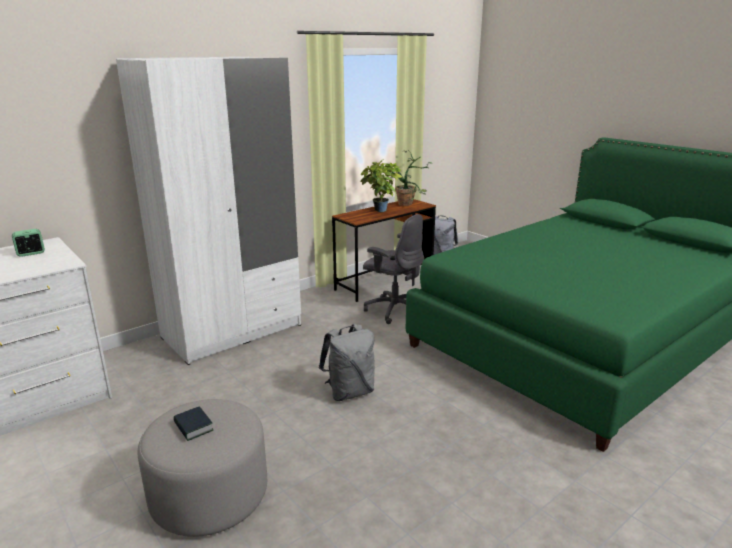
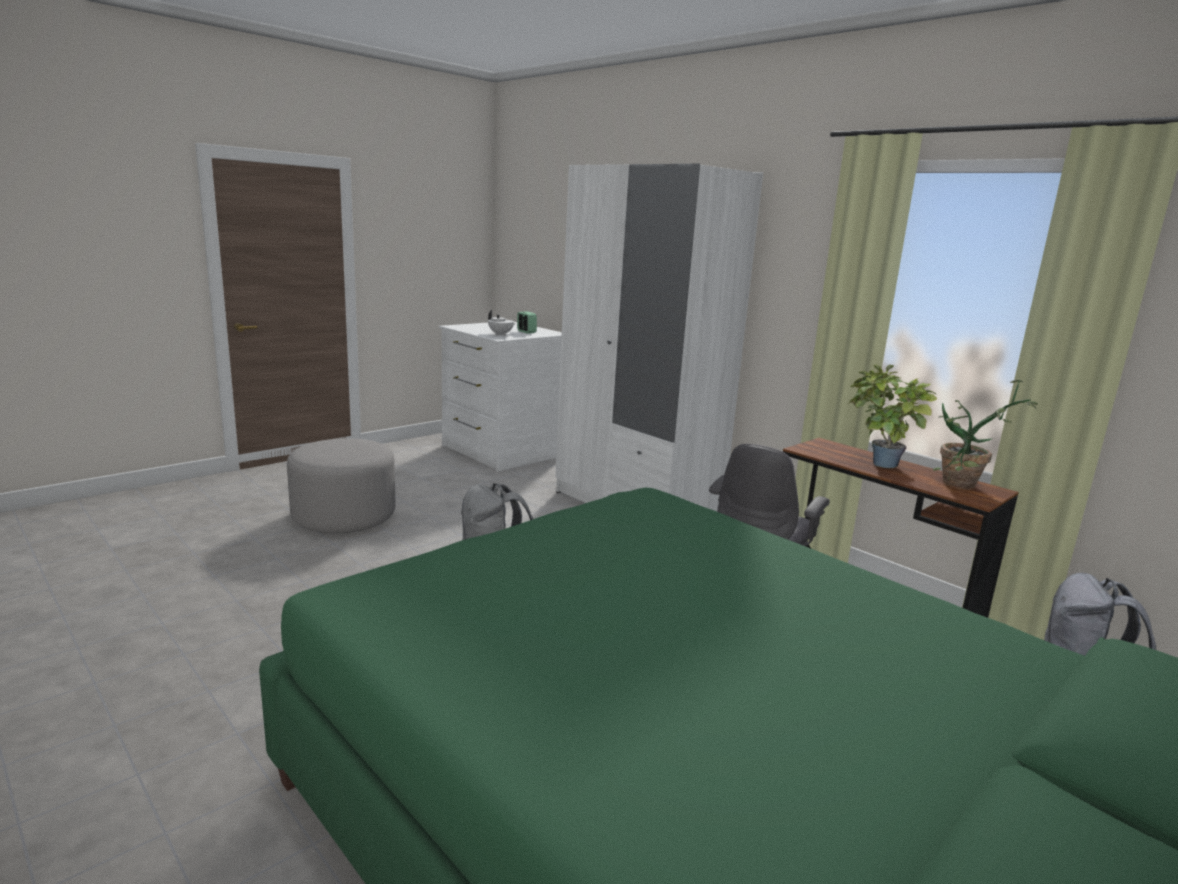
camera: 85 degrees right, 5 degrees down
(42, 264) = (500, 334): none -> white teapot
(193, 427) = (343, 447): book -> none

